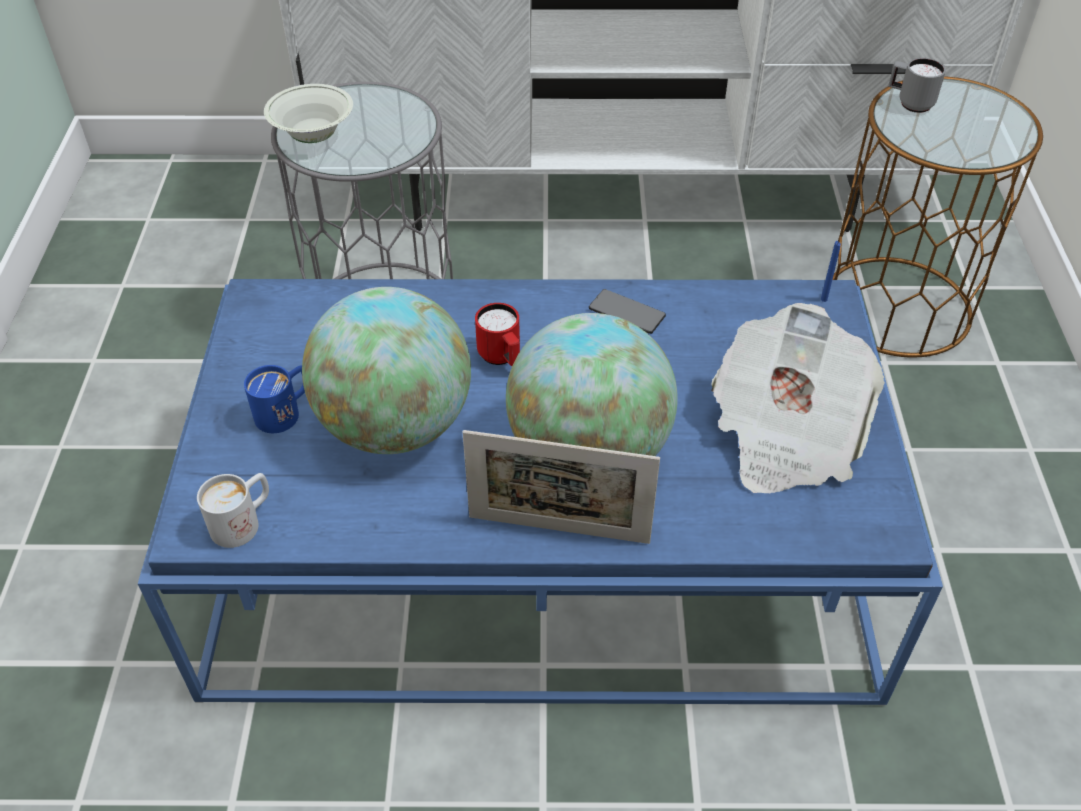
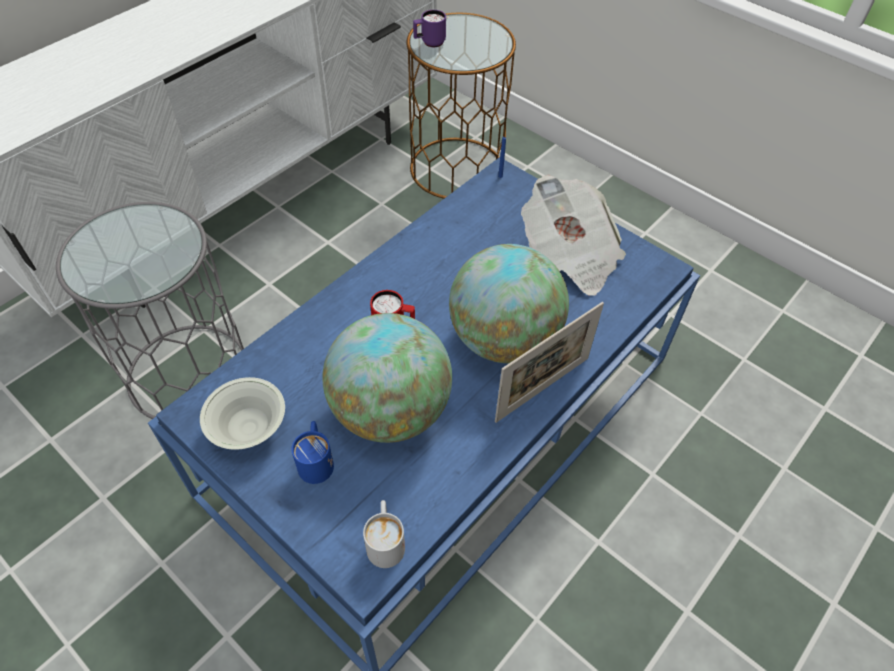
camera: 50 degrees left, 5 degrees up
(314, 136) = (110, 276): white bowl -> white bowl (249, 428)
(627, 312) = (422, 251): phone -> none
(909, 103) = (429, 43): grey mug -> purple mug

